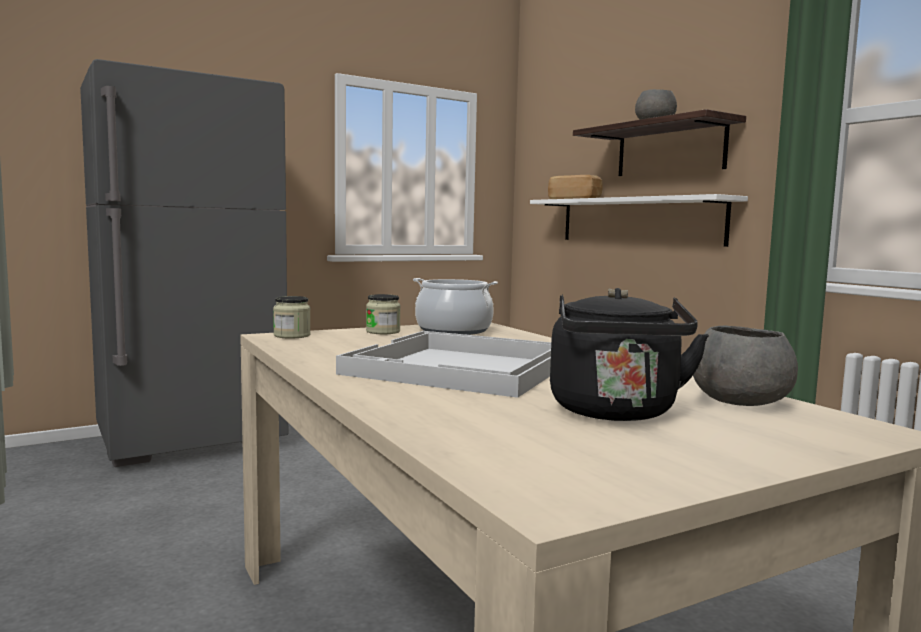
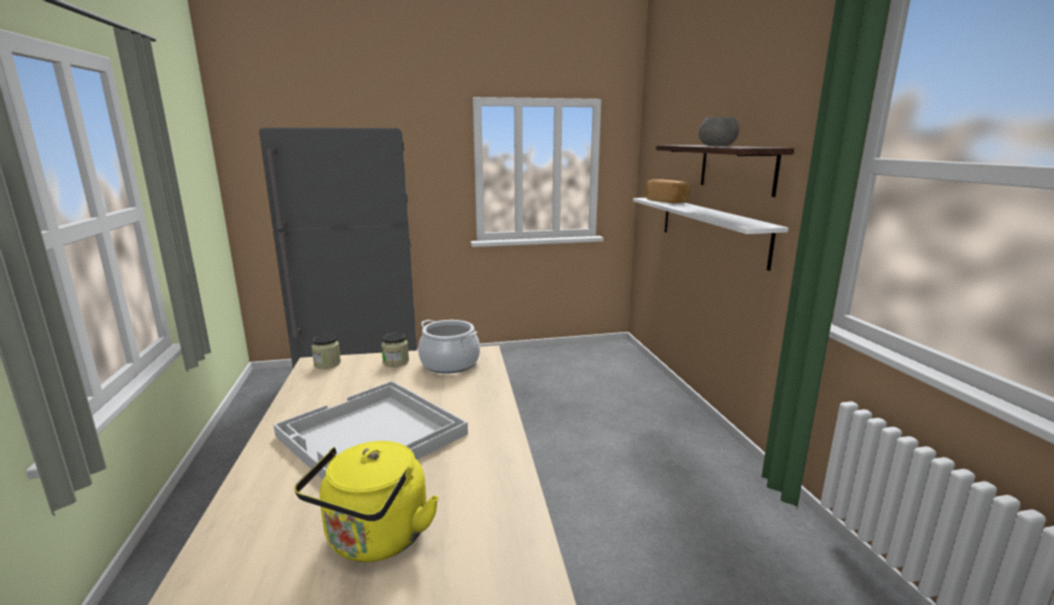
camera: 20 degrees right, 10 degrees up
(615, 413) = (375, 540): black kettle -> yellow kettle
(738, 400) = (501, 535): grey bowl -> none

